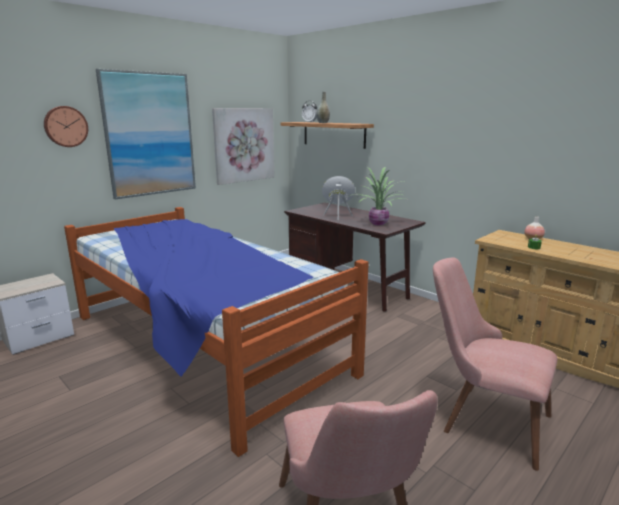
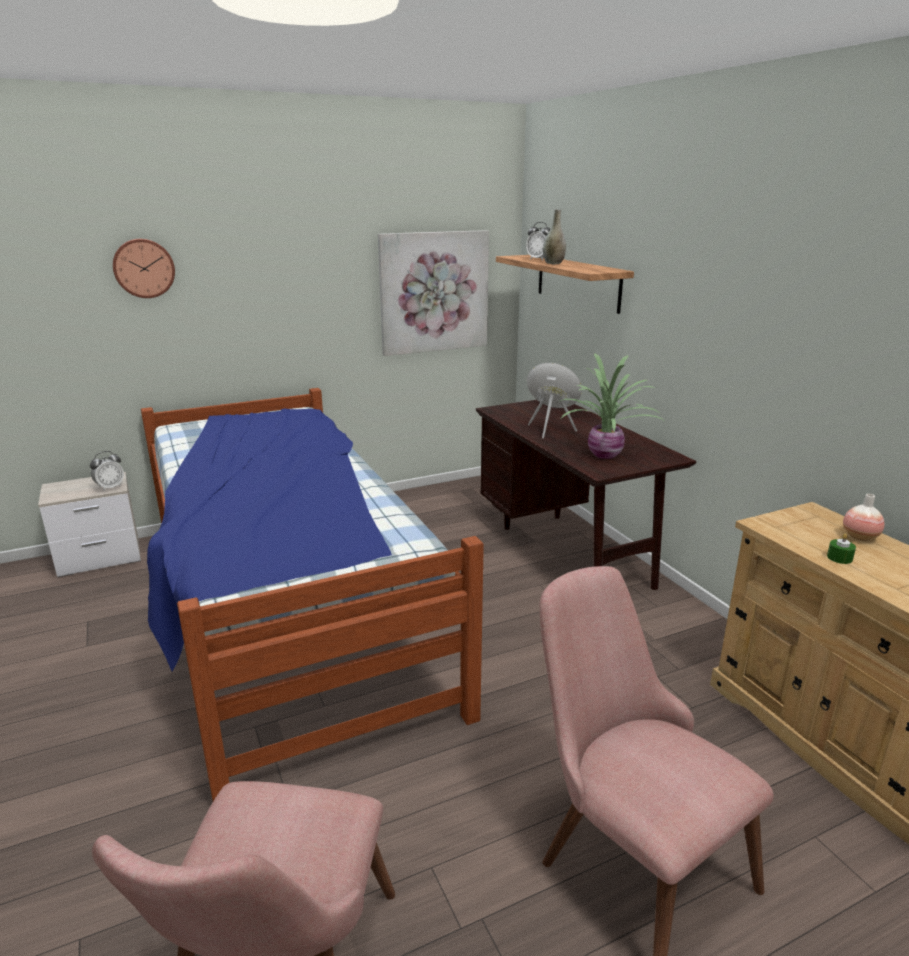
camera: 20 degrees right, 5 degrees up
(50, 282) = (110, 487): none -> alarm clock
(149, 134) = (271, 278): picture -> none

